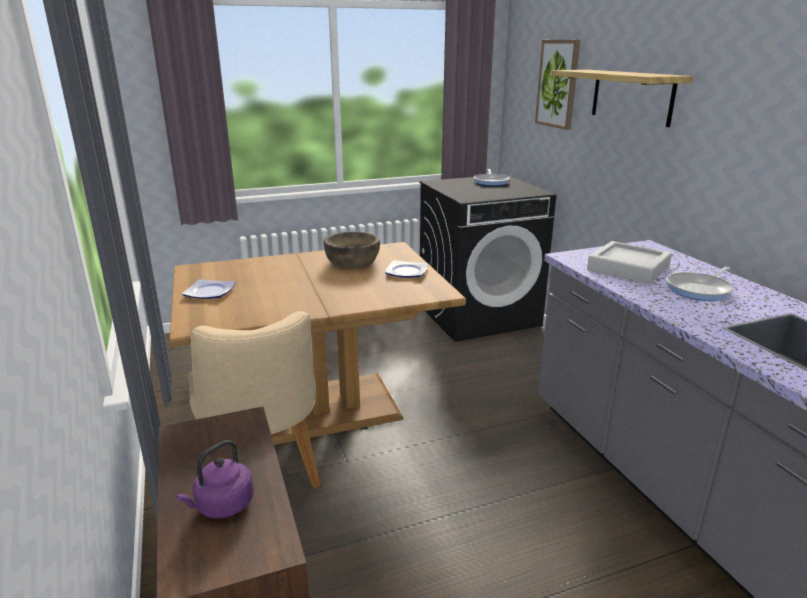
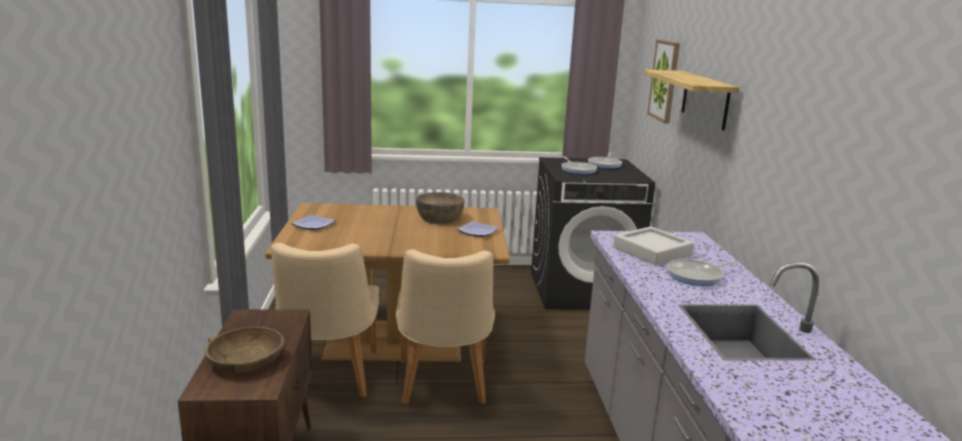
camera: 15 degrees right, 5 degrees down
(222, 506) = (245, 360): purple kettle -> brown bowl
(401, 454) = (443, 387): none -> beige chair
(471, 190) = (577, 170): none -> frying pan

